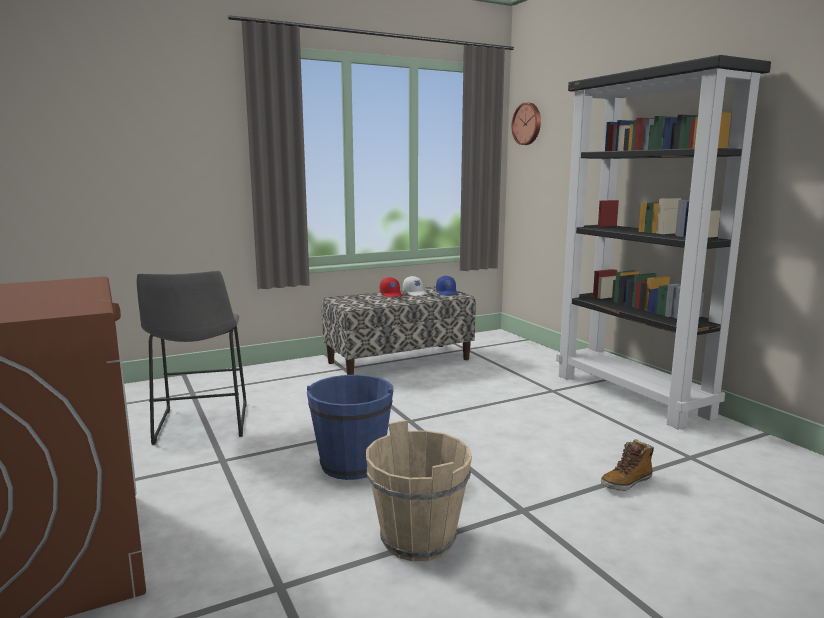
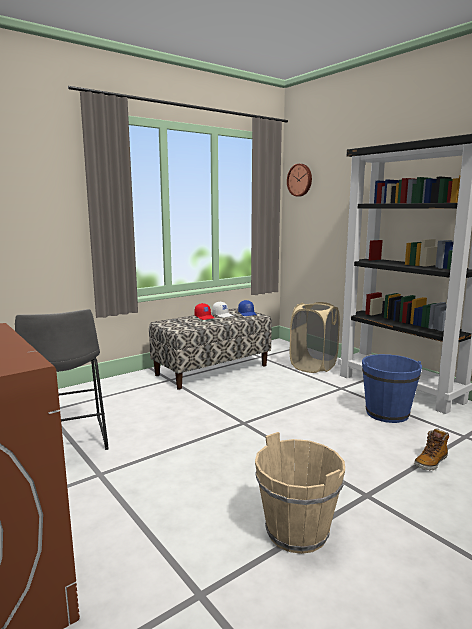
camera: 10 degrees left, 0 degrees up
(352, 464) = (213, 467): blue bucket -> blue bucket (387, 413)
(529, 363) = (313, 366): none -> beige laundry basket

